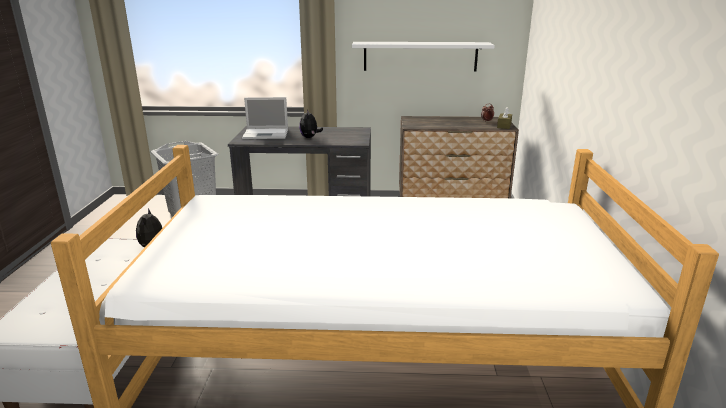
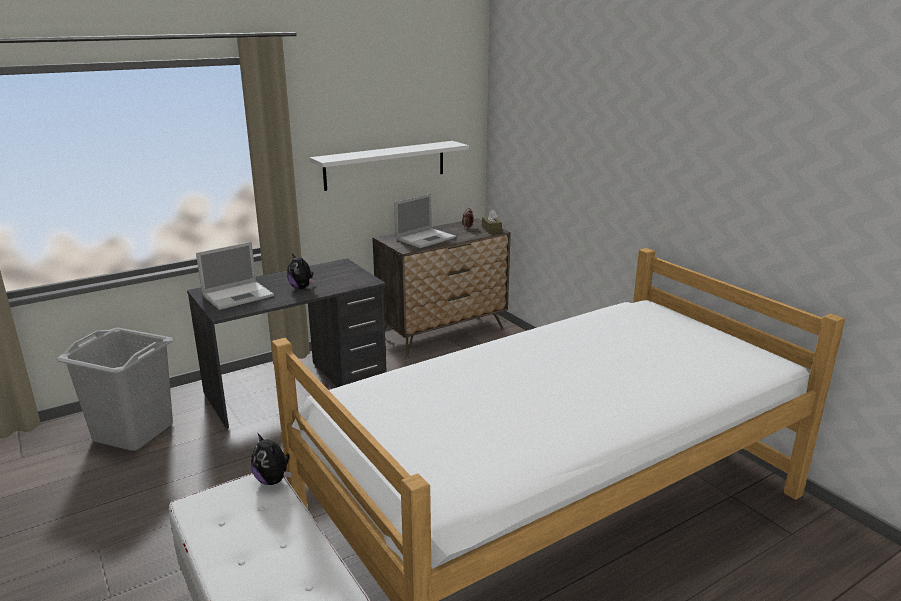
camera: 35 degrees left, 0 degrees up
(439, 122) = (426, 238): none -> laptop

